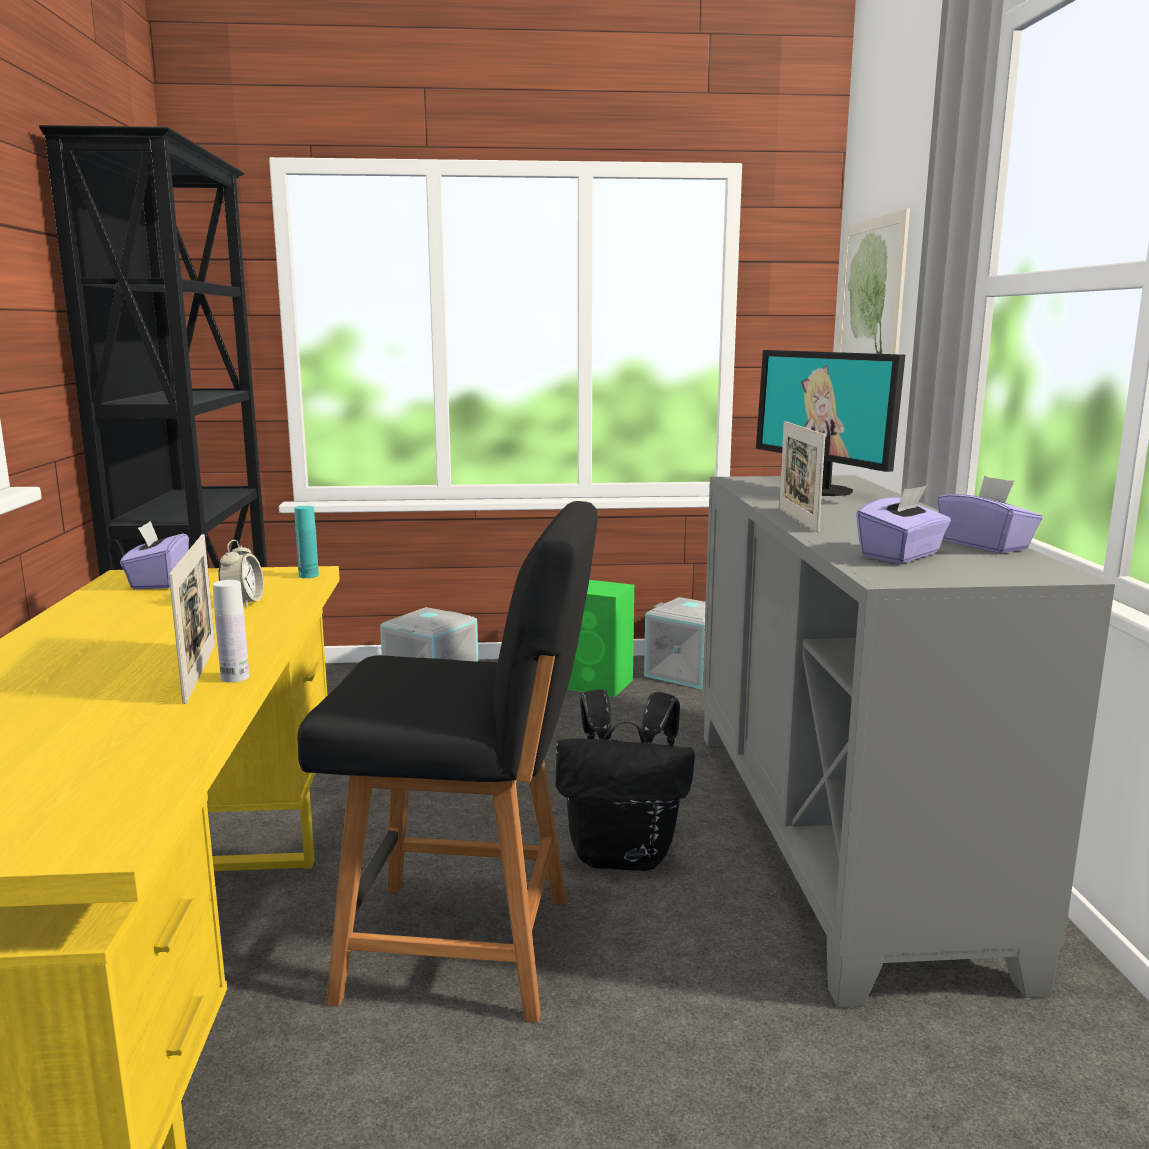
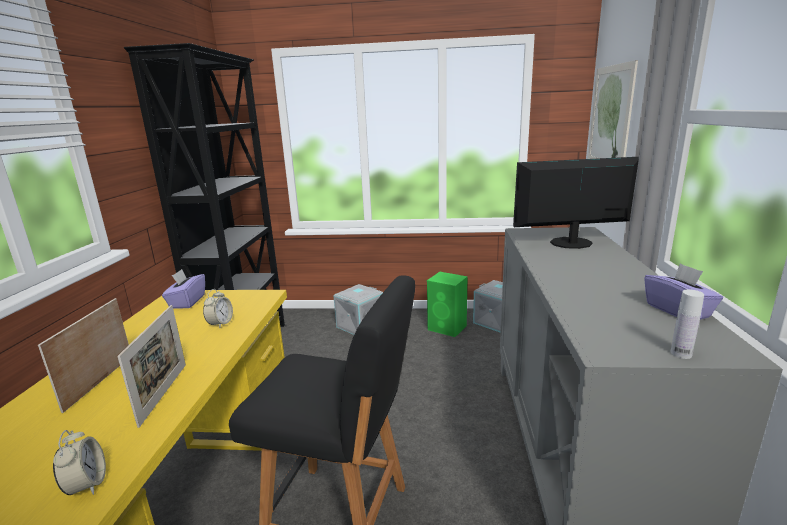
camera: 10 degrees right, 5 degrees up
(145, 753) = (87, 485): none -> alarm clock
(235, 677) = (180, 400): white bottle -> white bottle (681, 354)
(308, 576) = (266, 298): turquoise bottle -> none
(624, 855) = (443, 456): black backpack -> none
(798, 519) = (550, 275): picture frame -> picture frame (100, 381)
(822, 490) = (571, 243): monitor -> monitor turned 105 degrees clockwise
(901, 555) = (615, 322): purple tissue box -> none

